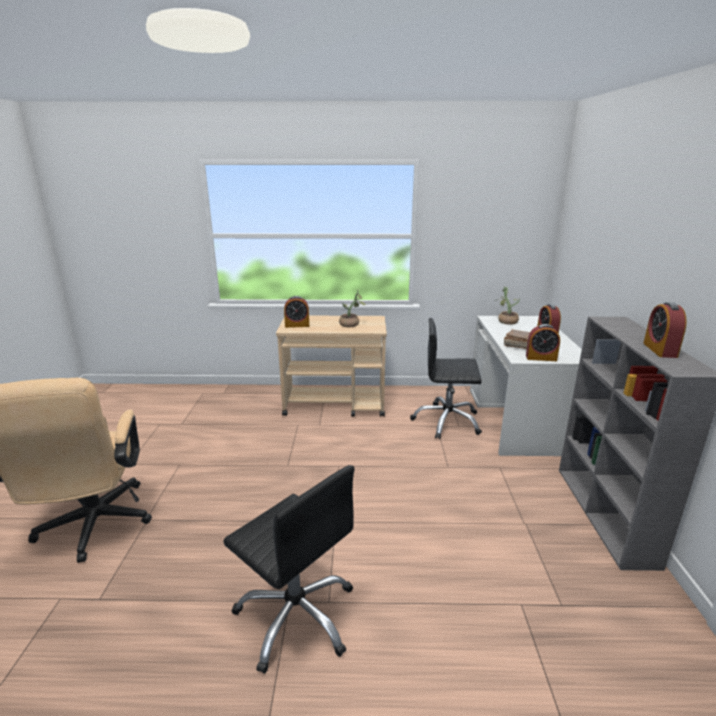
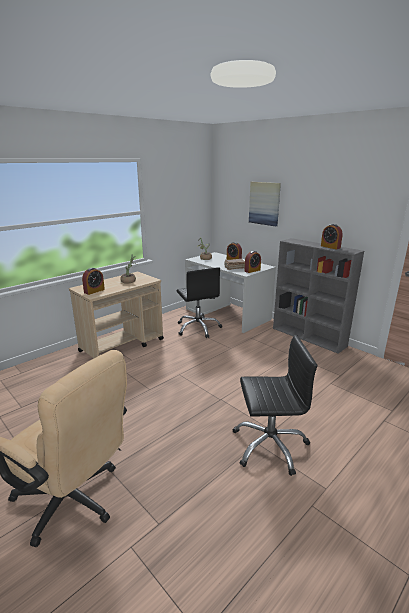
camera: 45 degrees left, 0 degrees up
(447, 421) = (198, 328): black office chair -> black office chair turned 75 degrees counterclockwise
(608, 244) = (264, 203): none -> picture

